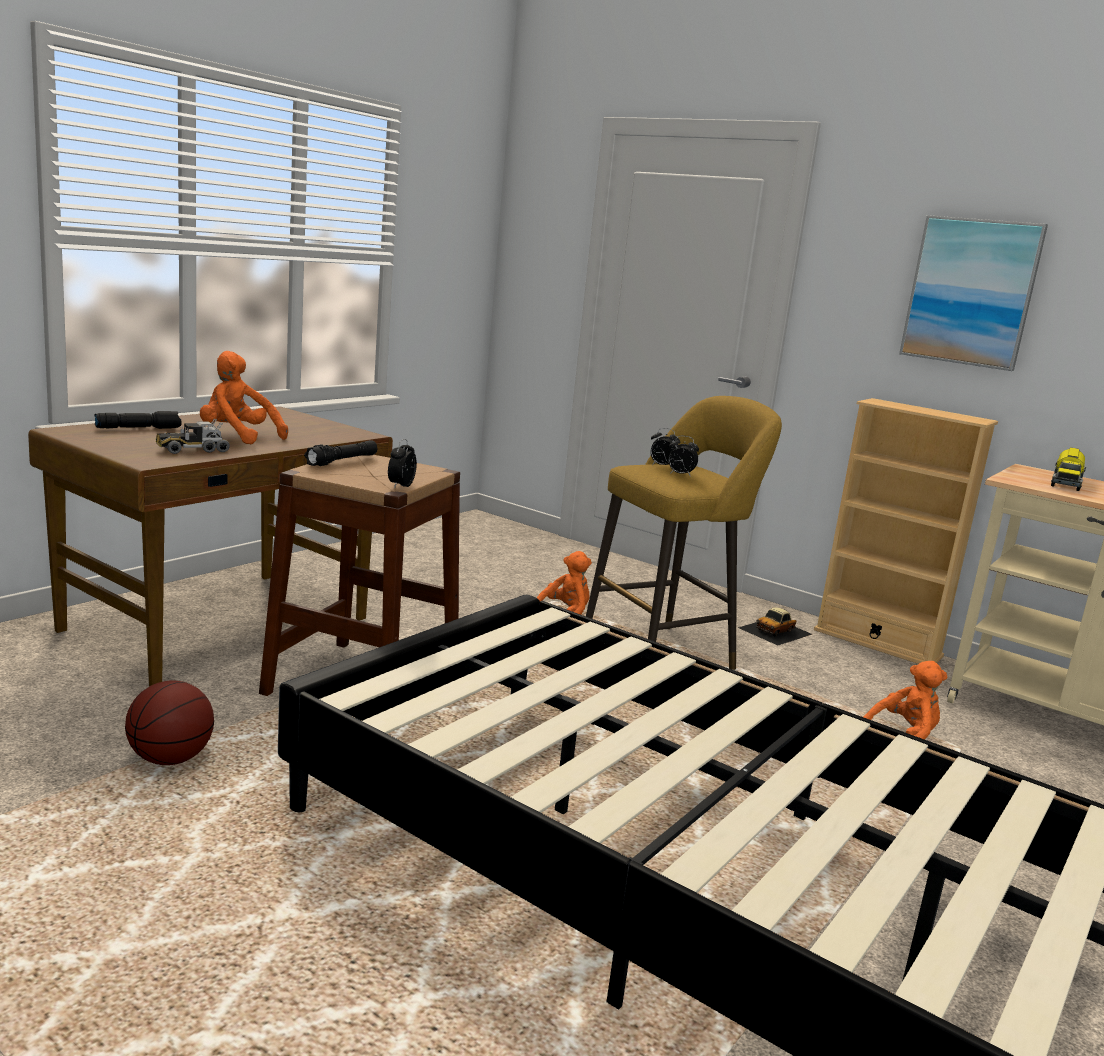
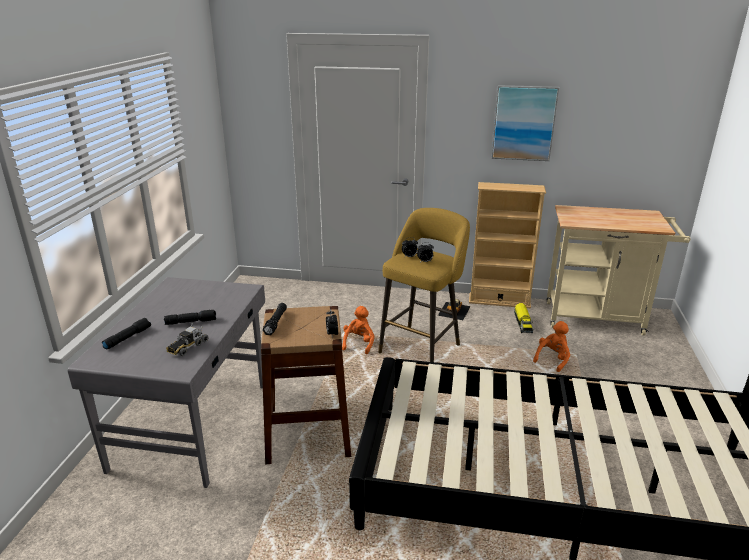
camera: 25 degrees left, 10 degrees up
(170, 759) = (268, 529): basketball -> none
(222, 625) = (194, 424): brown desk -> grey desk
(238, 437) = (191, 321): orange plush toy -> black flashlight
(1066, 481) = (587, 214): toy truck -> toy truck (523, 323)

